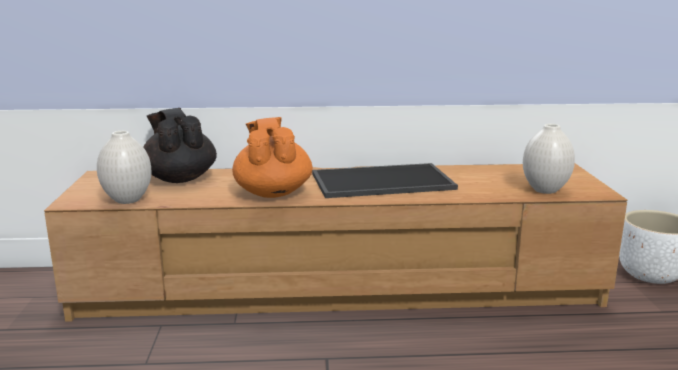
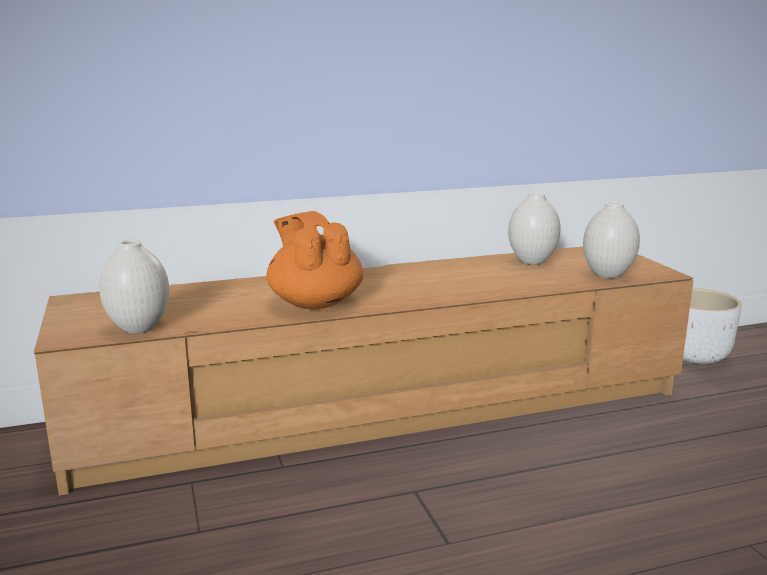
camera: 15 degrees left, 0 degrees up
(179, 178) = (184, 296): black teapot -> none
(381, 182) = (429, 280): tray -> none
(484, 173) = (531, 261): none -> white vase

